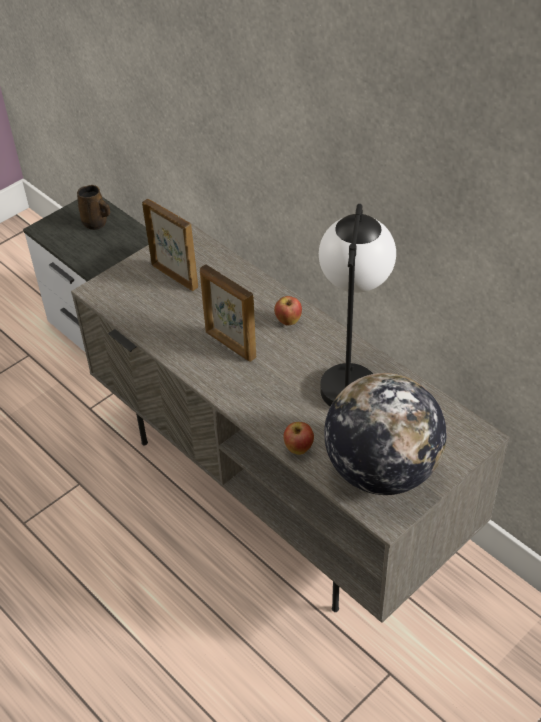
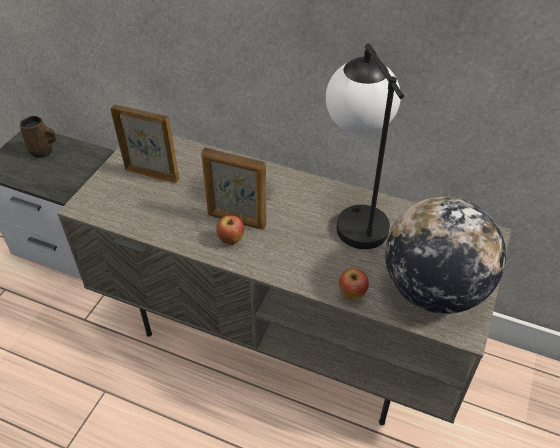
camera: 25 degrees left, 0 degrees up
(288, 321) = (276, 186): apple -> apple (231, 240)

